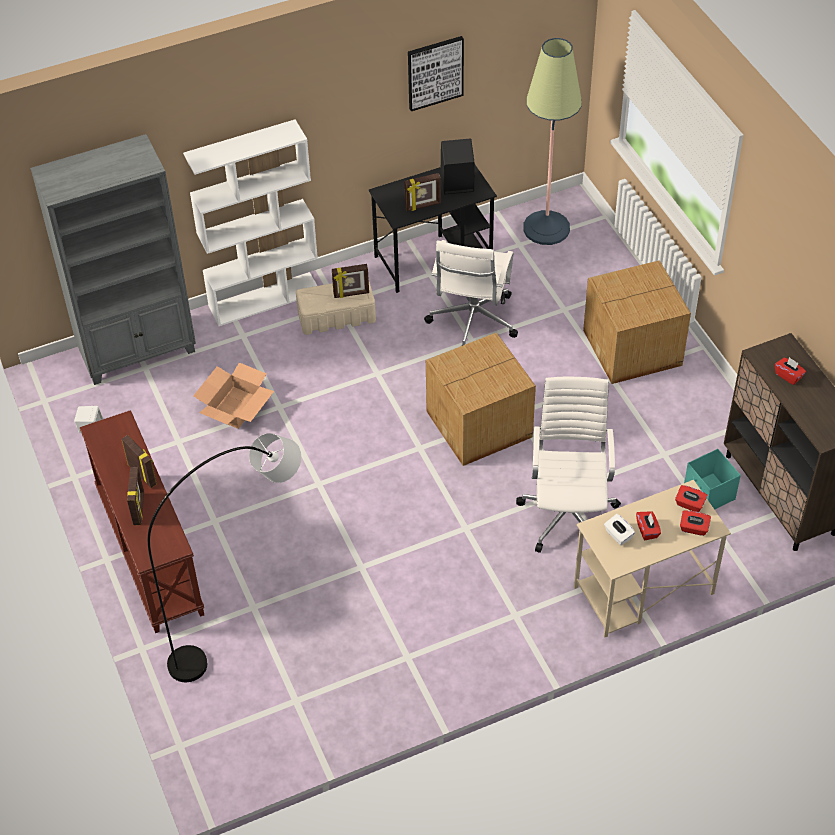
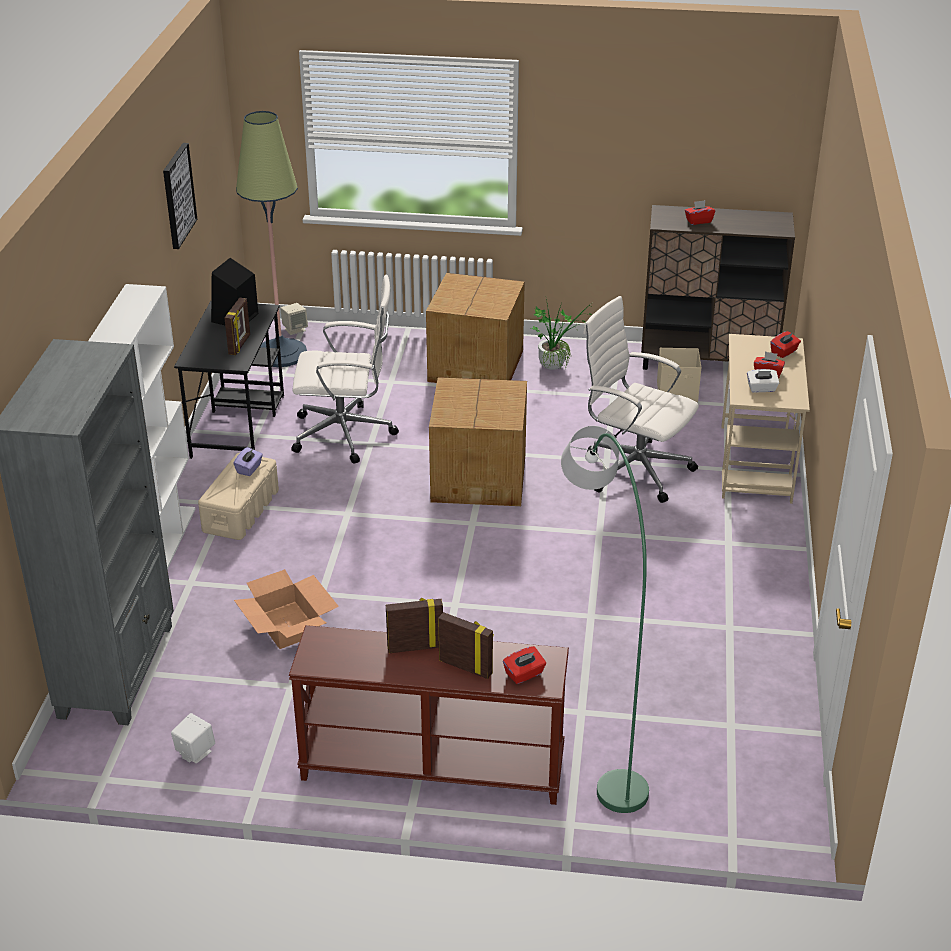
camera: 60 degrees left, 15 degrees down
(246, 622) = (597, 724): grey floor lamp -> green floor lamp
(351, 294) = (249, 469): picture frame -> purple tissue box
(472, 321) = (346, 434): white office chair -> white office chair turned 45 degrees counterclockwise
(587, 217) = (295, 329): none -> beige speaker
(680, 395) = (555, 364): none -> potted plant
(689, 504) = (755, 344): red tissue box -> red tissue box (524, 674)
(709, 494) = (677, 392): turquoise storage box -> beige storage box

